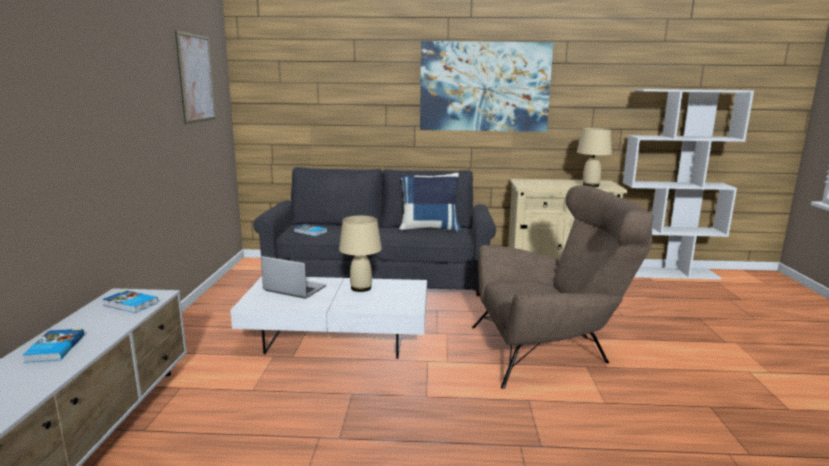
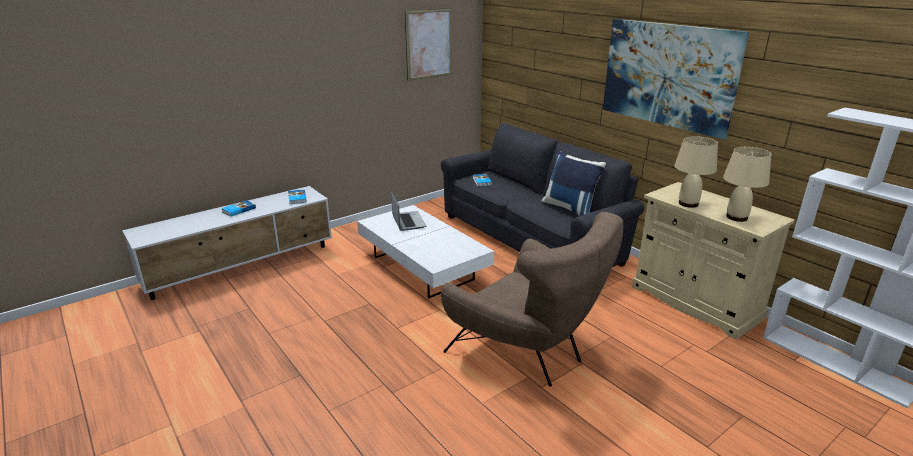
camera: 50 degrees right, 10 degrees up
(361, 288) = (442, 238): beige table lamp -> beige table lamp (688, 204)

